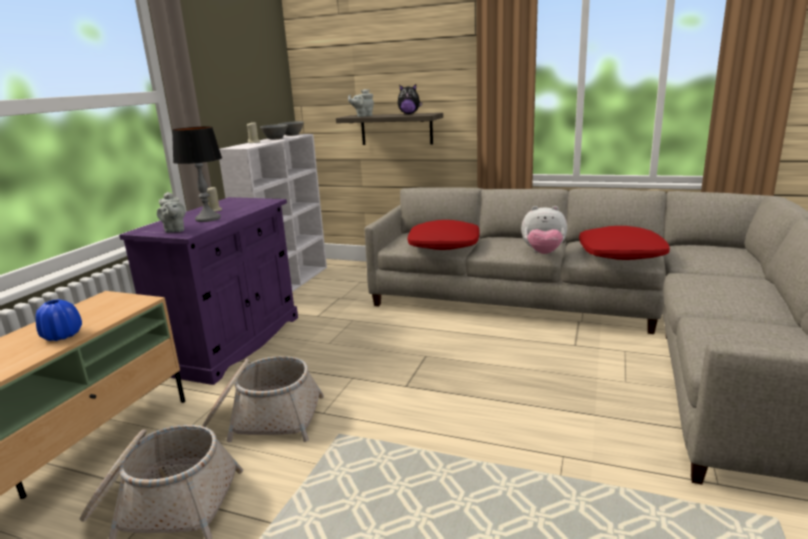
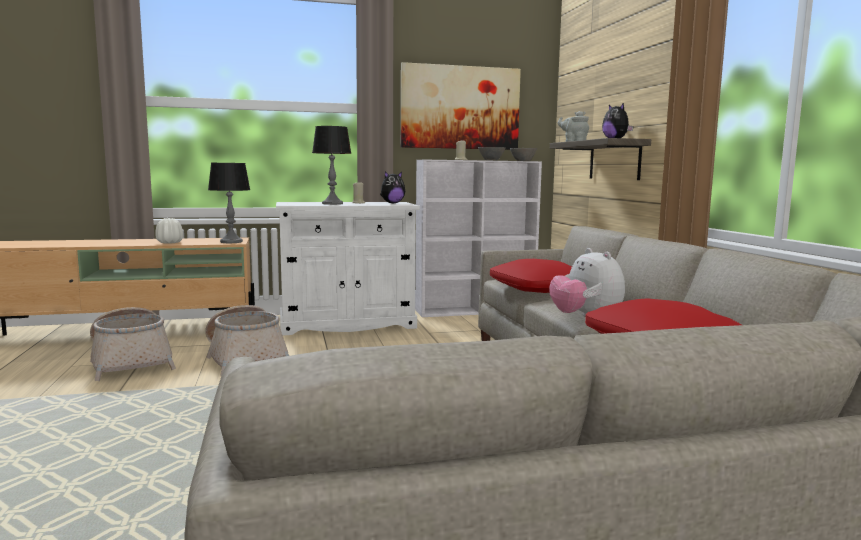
camera: 55 degrees right, 10 degrees down
(62, 336) = (170, 243): blue vase -> white vase
(132, 302) = (231, 242): none -> table lamp
(174, 230) = (294, 203): grey teapot -> none
(232, 343) = (347, 324): purple cabinet -> white cabinet
(234, 86) = (460, 107): none -> picture
(243, 202) = (392, 203): none -> plush toy

